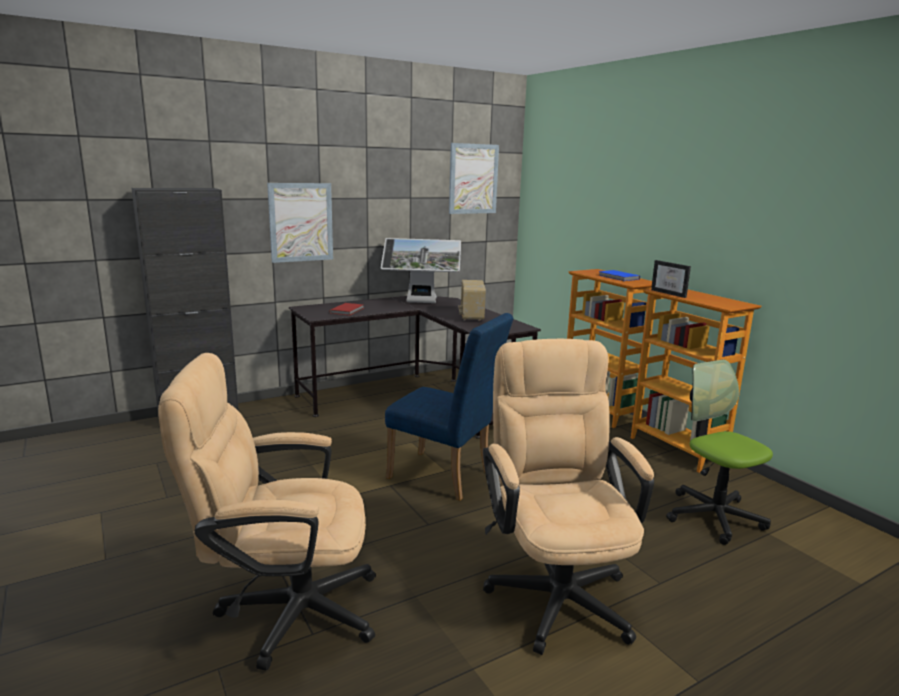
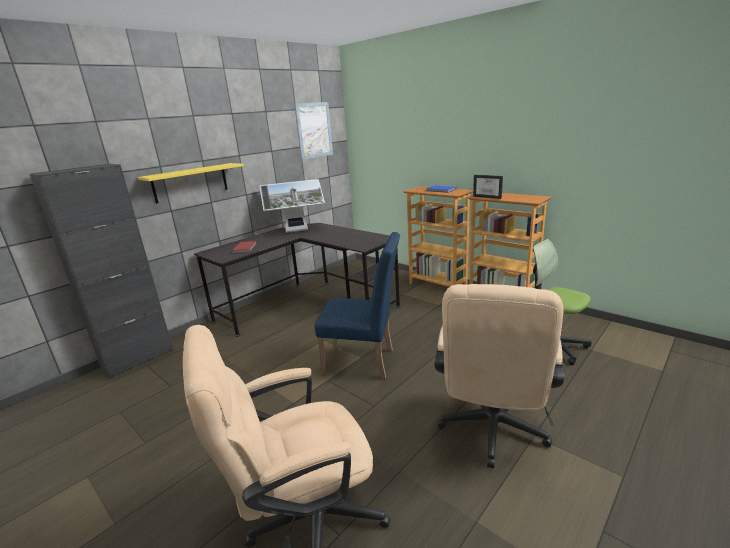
camera: 15 degrees left, 5 degrees up
(301, 222) = (190, 182): picture -> yellow shelf
(471, 316) = (342, 236): radio -> none
(555, 588) = (491, 432): beige office chair -> beige office chair turned 135 degrees counterclockwise

